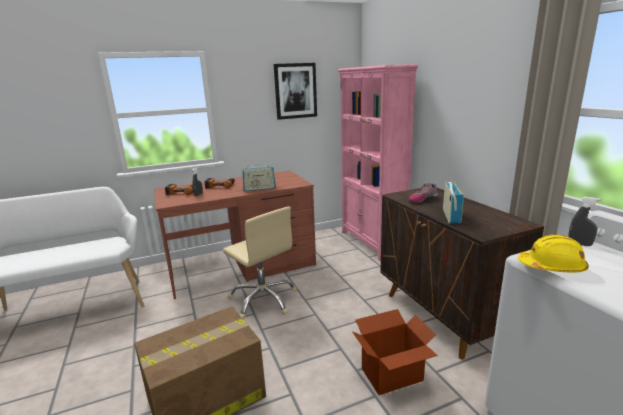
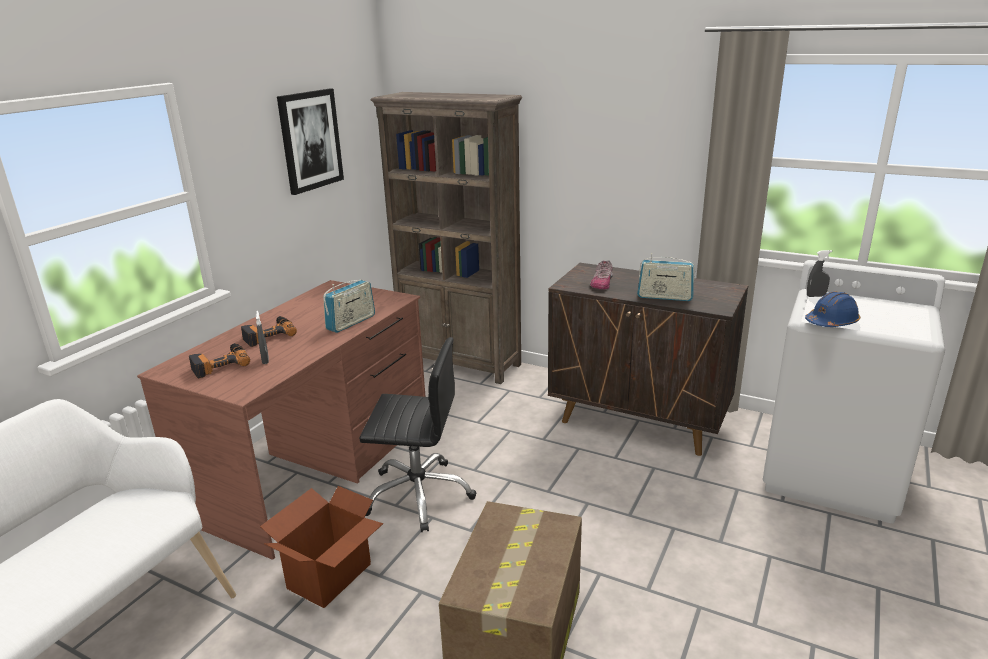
camera: 40 degrees left, 5 degrees up
(263, 299) = (418, 494): beige office chair -> black office chair
(372, 242) = (460, 363): pink bookcase -> brown bookcase
(392, 375) = (665, 501): cardboard box -> cardboard box (330, 576)
(451, 216) = (664, 297): radio -> radio turned 135 degrees clockwise
(552, 267) = (831, 322): yellow hard hat -> blue hard hat

